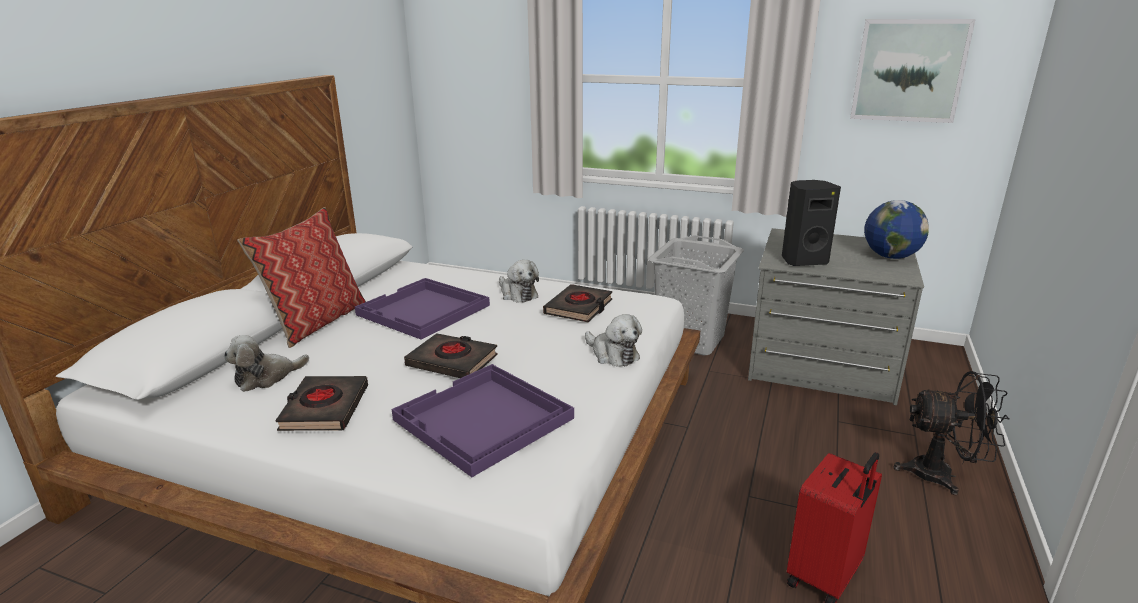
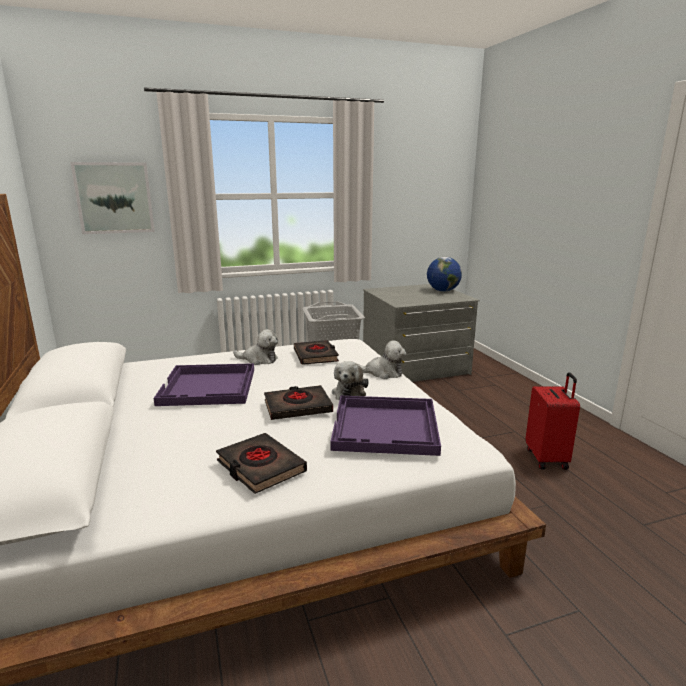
camera: 40 degrees left, 5 degrees down
(266, 377) = (158, 471): plush toy -> plush toy (349, 393)
(316, 322) = (122, 422): pillow -> none
(803, 260) = (410, 300): black speaker -> none
(909, 70) = (418, 184): picture -> picture (114, 198)
(942, 475) = (526, 397): black fan -> none

